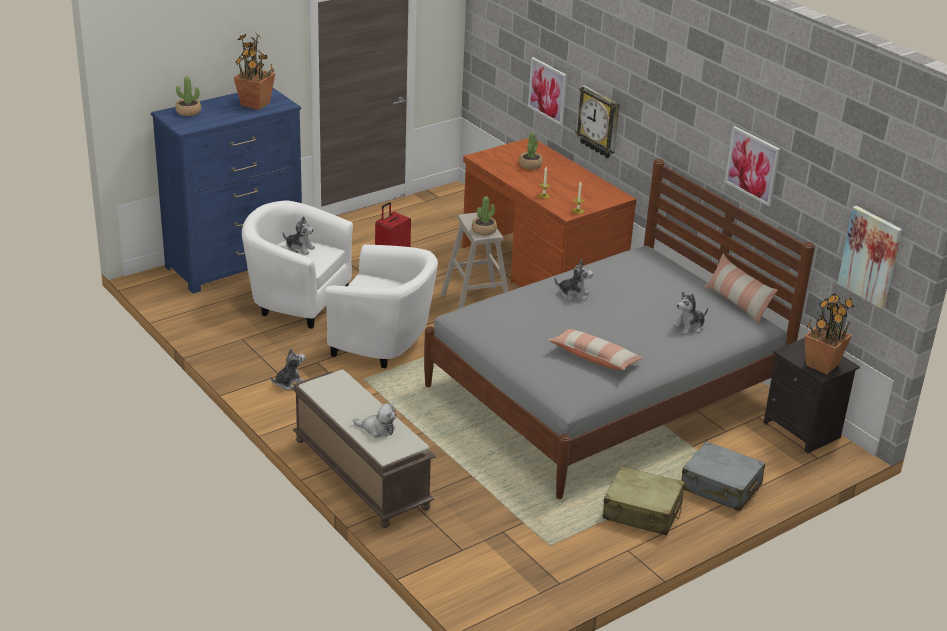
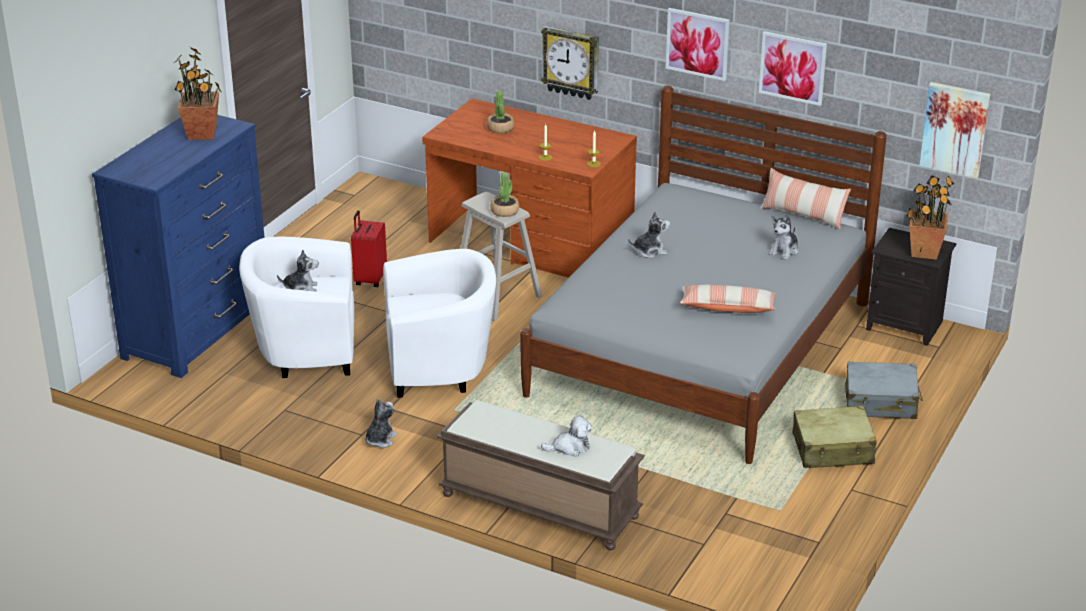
camera: 25 degrees left, 0 degrees up
(188, 112) = (136, 162): potted plant -> none
(548, 90) = (489, 41): picture -> picture (697, 43)

